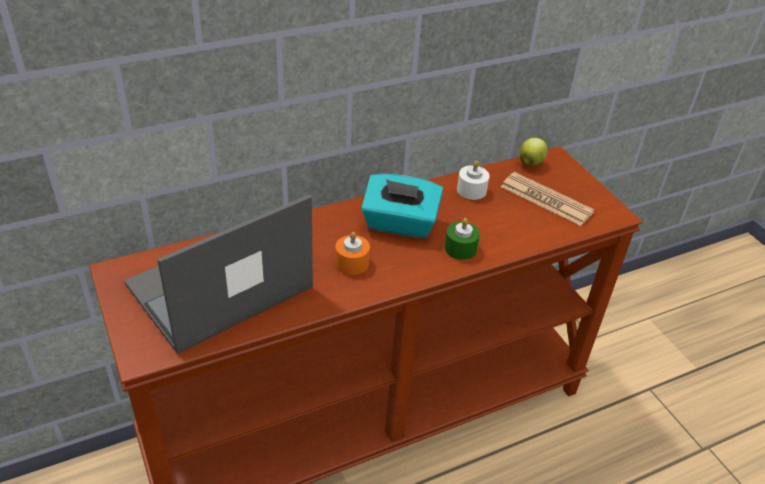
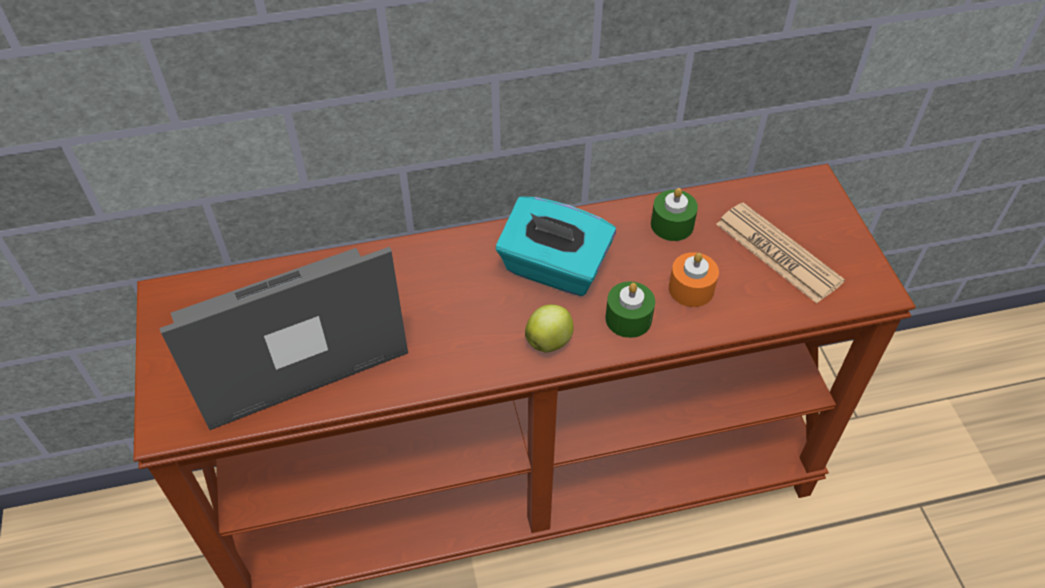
camera: 15 degrees right, 10 degrees up
(352, 263) = (471, 322): orange candle -> orange candle (691, 289)
(471, 190) = (672, 225): white candle -> green candle
(530, 163) = (773, 188): apple -> apple (549, 341)

